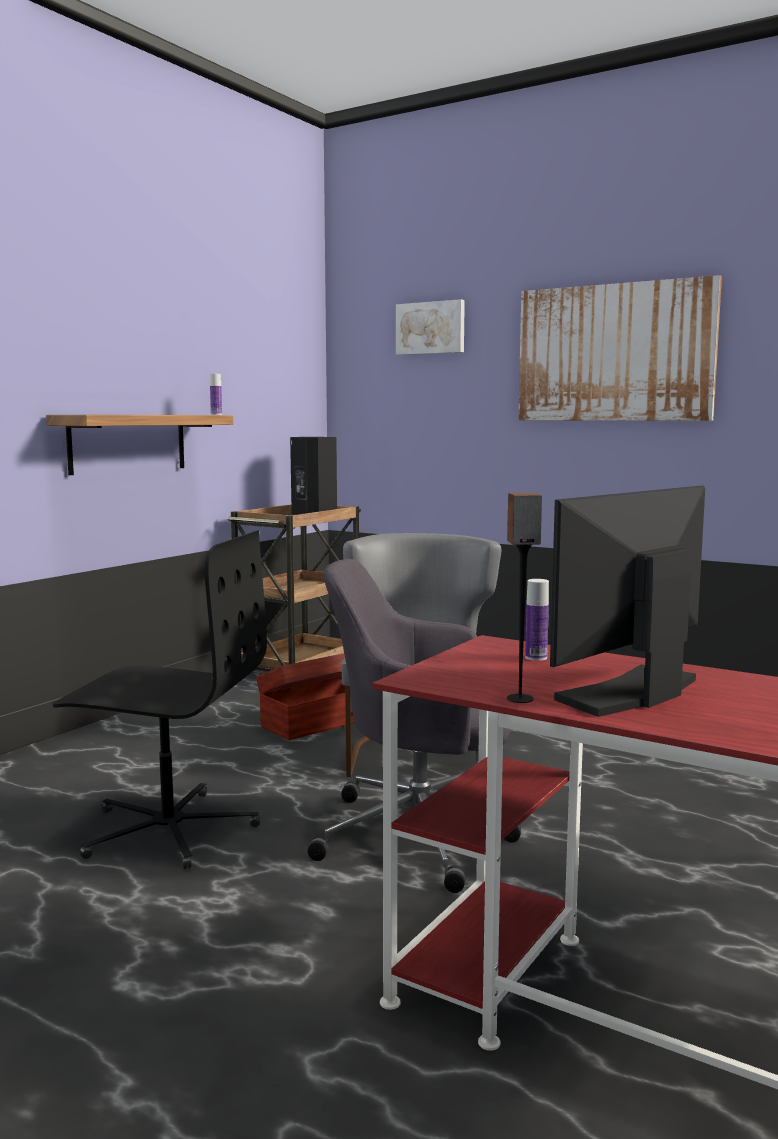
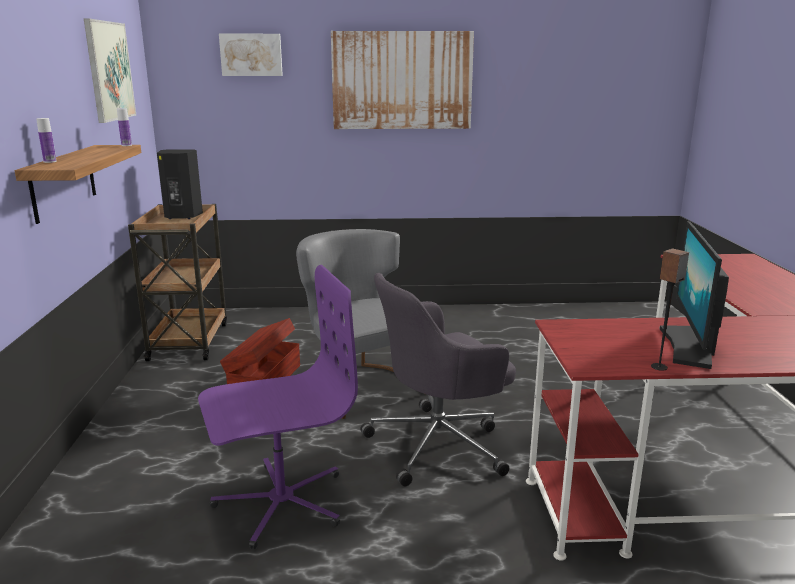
camera: 35 degrees left, 10 degrees up
(168, 829) = (280, 502): black office chair -> purple office chair
(244, 342) = (109, 71): none -> picture
(536, 658) = (599, 332): bottle -> bottle (50, 161)

